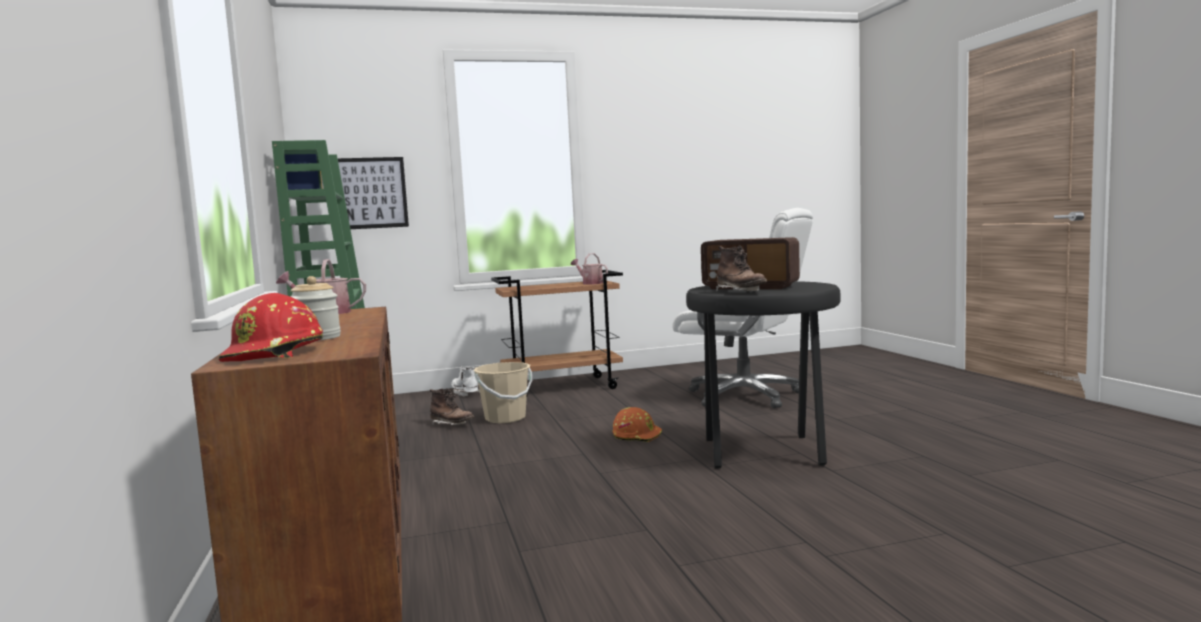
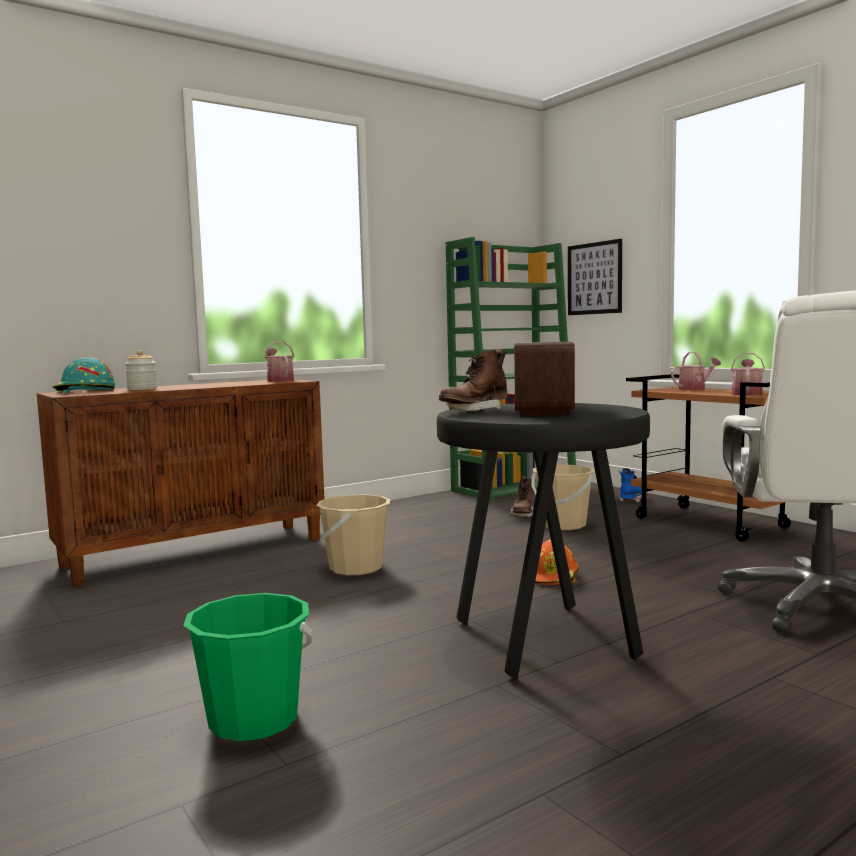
camera: 70 degrees right, 0 degrees up
(276, 353) = (84, 391): red hard hat -> turquoise hard hat
(465, 393) = (632, 499): white boot -> blue boot
(530, 286) = (694, 389): none -> watering can
(532, 493) = (356, 568): none -> beige bucket
(878, 542) = (254, 720): none -> green bucket

